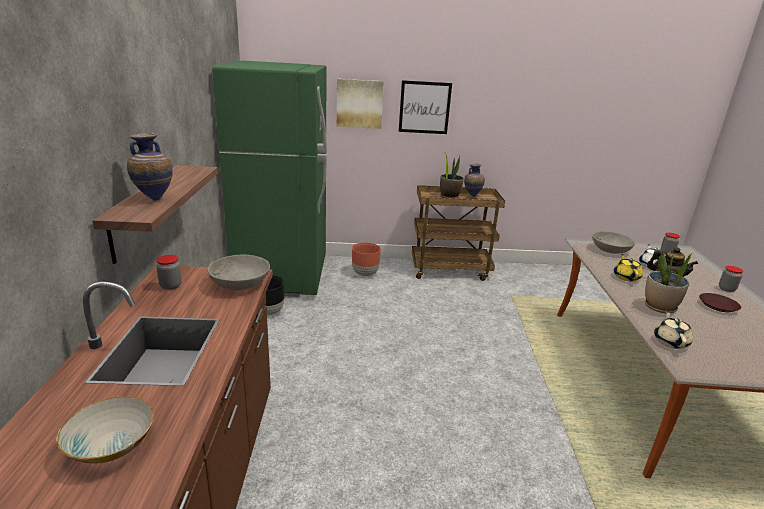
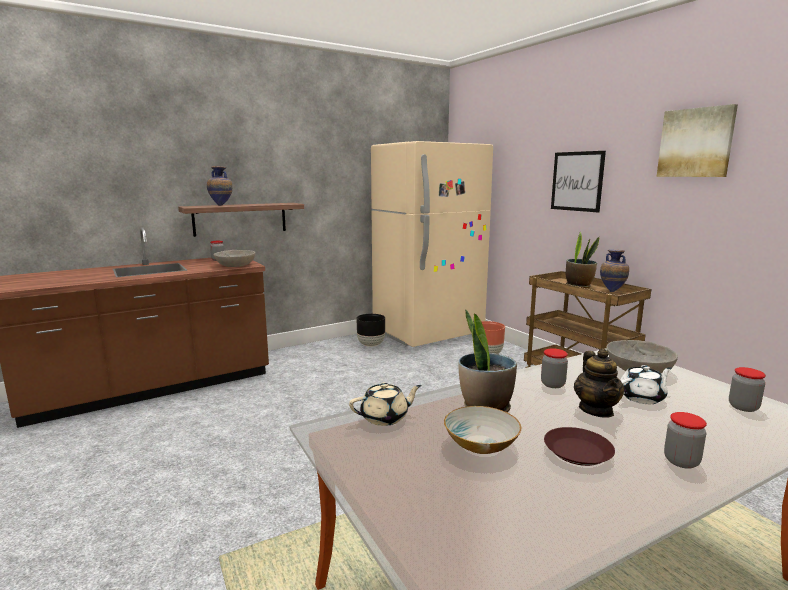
camera: 60 degrees right, 10 degrees down
(110, 445) = (65, 278): bowl -> bowl (480, 444)
(282, 275) = (428, 333): green fridge -> beige fridge
(359, 103) = (520, 180): picture -> picture (696, 143)
(626, 277) = (552, 384): yellow teapot -> jar

